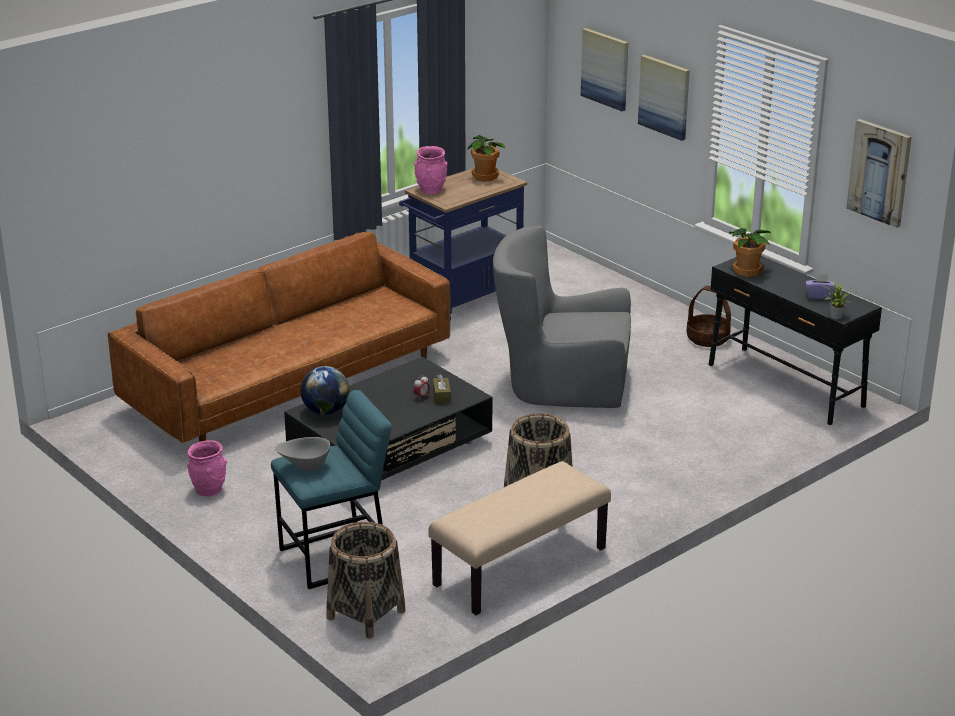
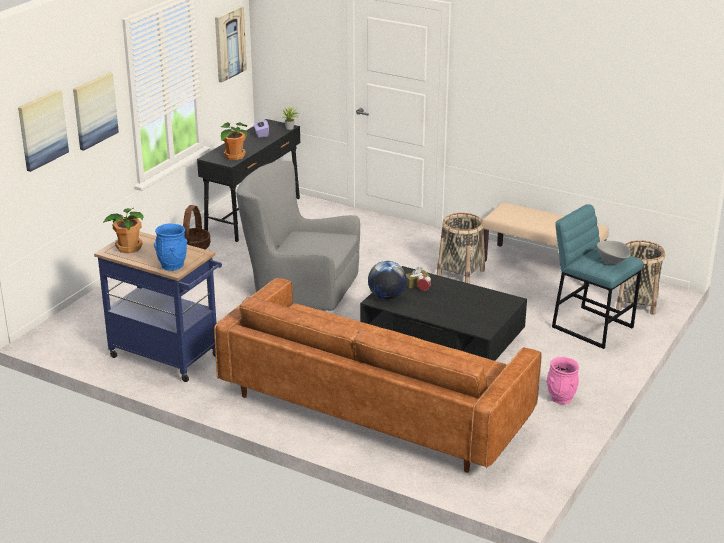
camera: 110 degrees left, 0 degrees up
(325, 411) = (476, 322): globe -> globe (387, 297)
(430, 190) = (172, 266): pink vase -> blue vase
(562, 385) = (300, 289): grey armchair -> grey armchair turned 120 degrees clockwise

